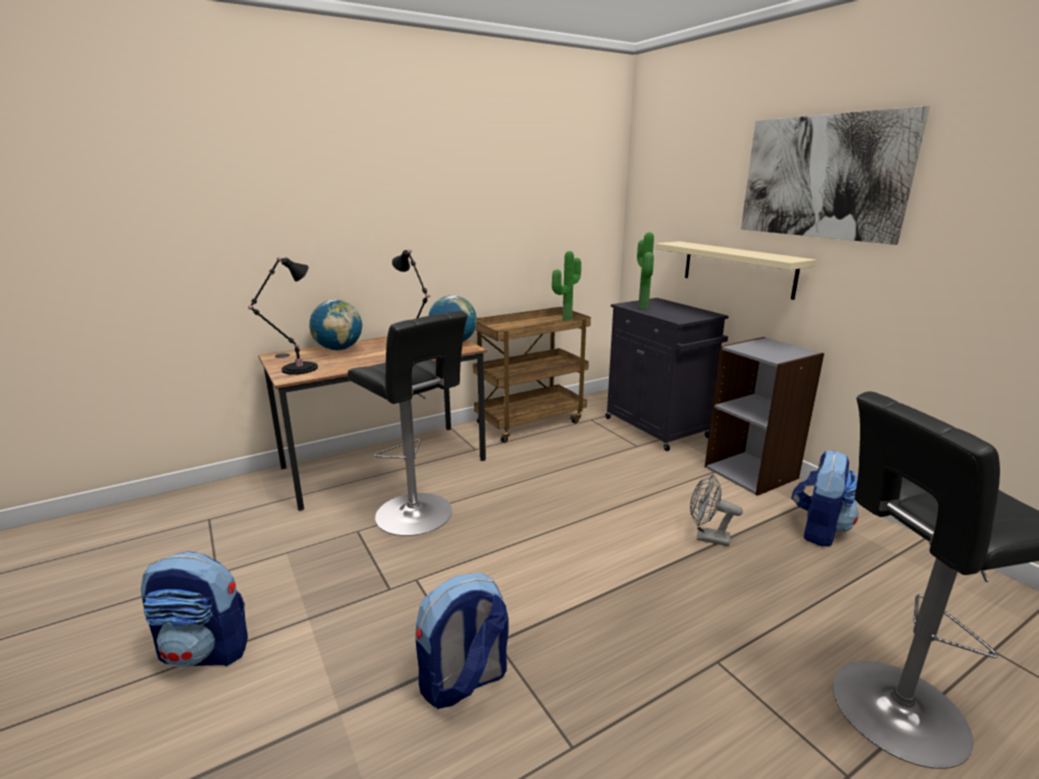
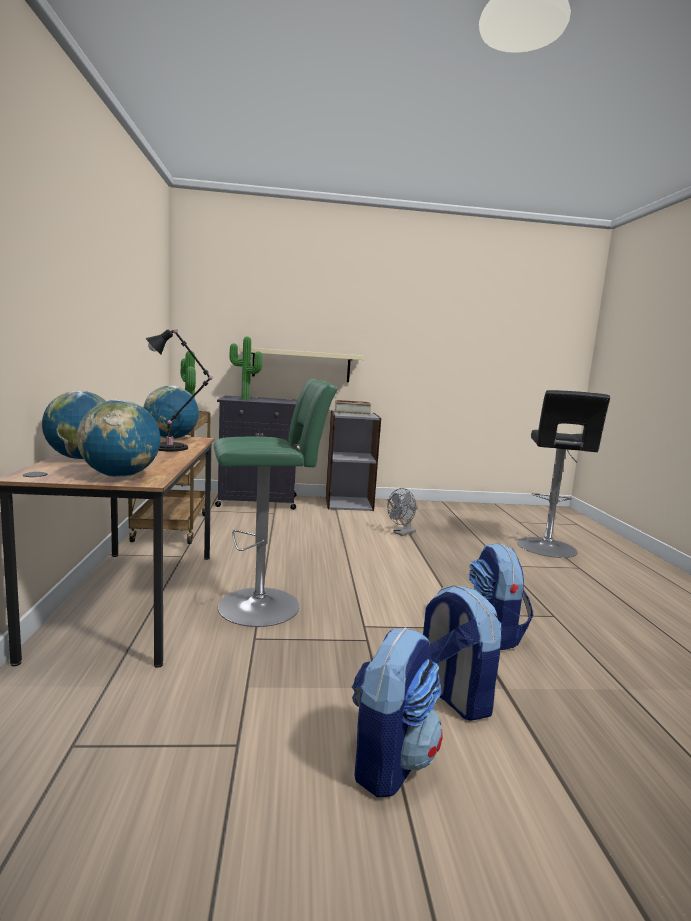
camera: 65 degrees left, 10 degrees down
(296, 369) = (120, 476): black table lamp -> globe
(417, 516) = (265, 605): black stool -> green stool
(775, 346) = (352, 412): none -> book
(818, 529) = (417, 513): backpack -> backpack (451, 696)
(822, 177) = (358, 304): picture -> none

